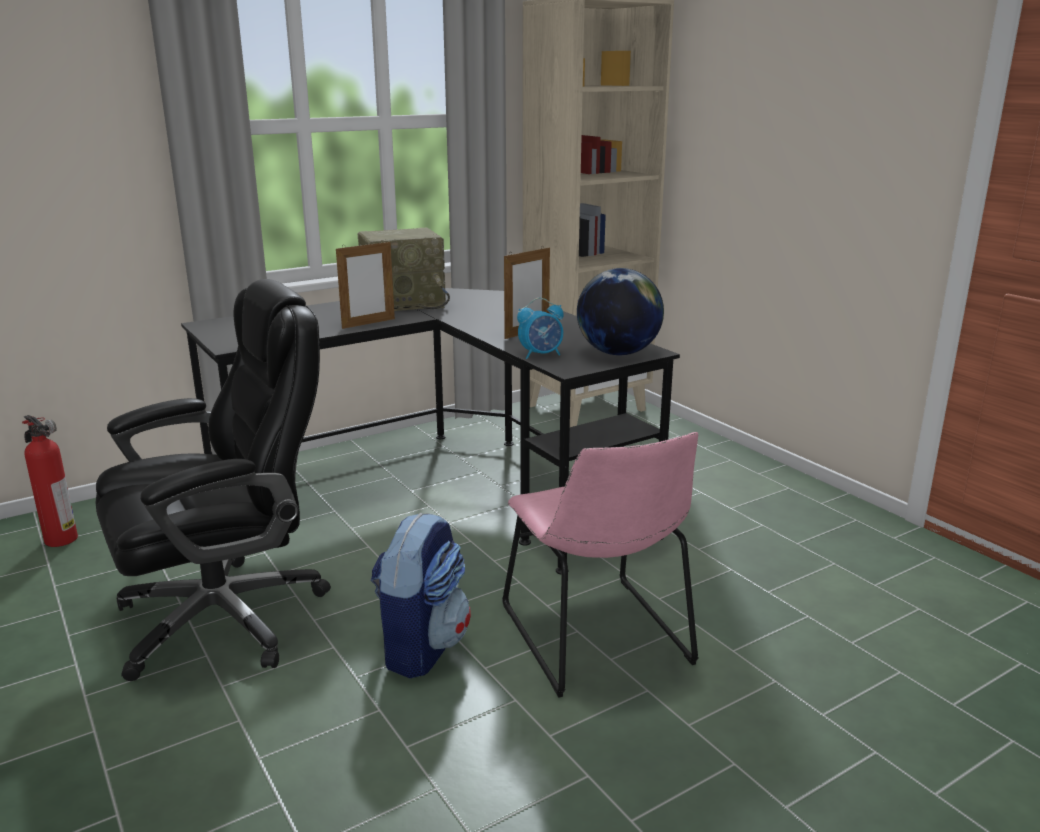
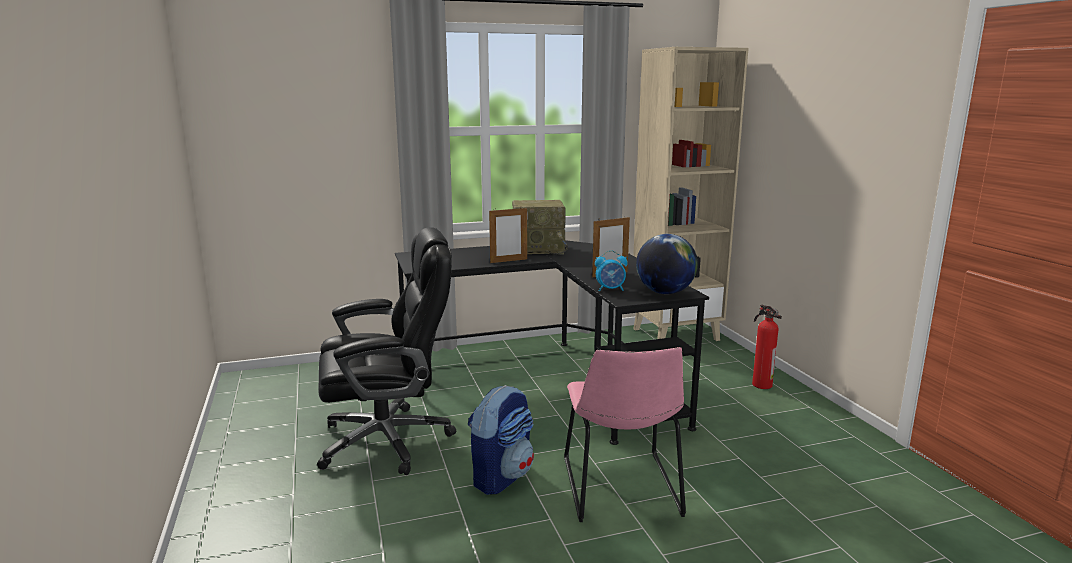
camera: 15 degrees right, 5 degrees down
(60, 538) = (308, 381): fire extinguisher -> fire extinguisher (760, 384)

